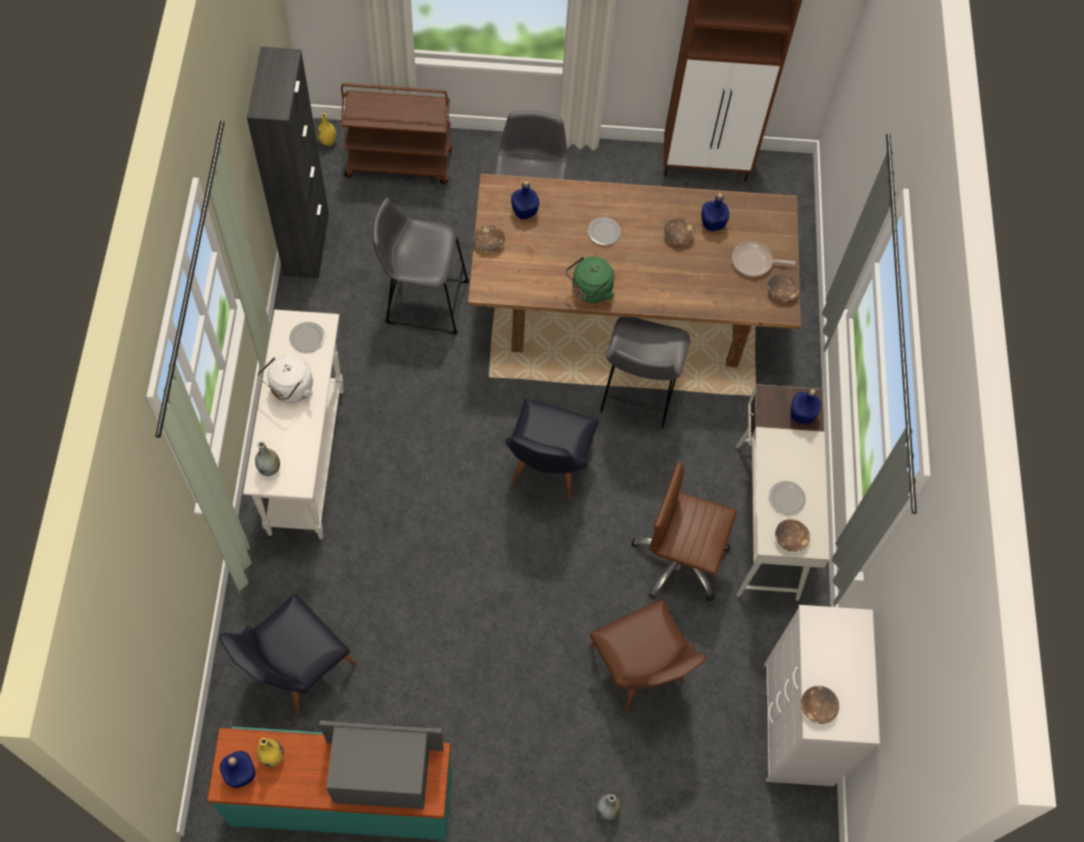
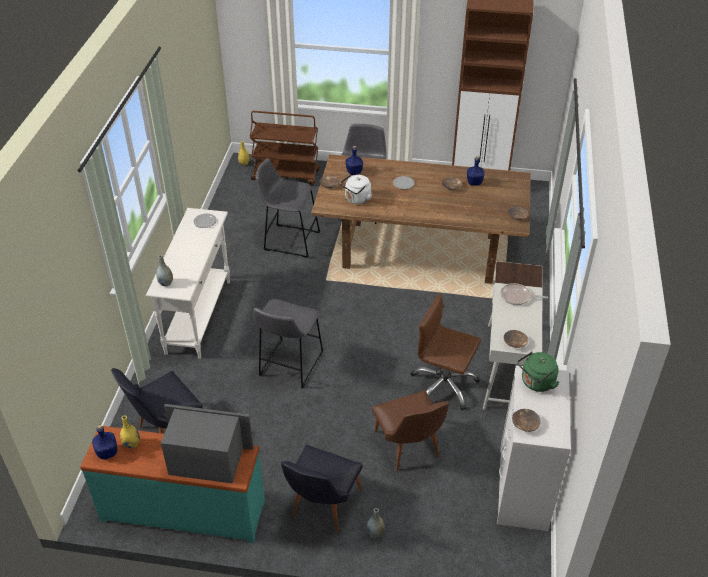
camera: 10 degrees right, 20 degrees down
(290, 390) = (188, 245): white kettle -> white kettle (357, 199)
(306, 244) = (221, 210): black cabinet -> none
(547, 469) = (357, 330): black chair -> black chair (321, 507)
(590, 291) = (391, 210): green kettle -> green kettle (536, 383)
(637, 395) = (423, 294): grey stool -> grey stool (289, 366)
(754, 262) = (500, 202): frying pan -> frying pan (517, 297)
(786, 498) = (513, 320): plate -> none
(801, 415) = (526, 278): blue bottle -> none

